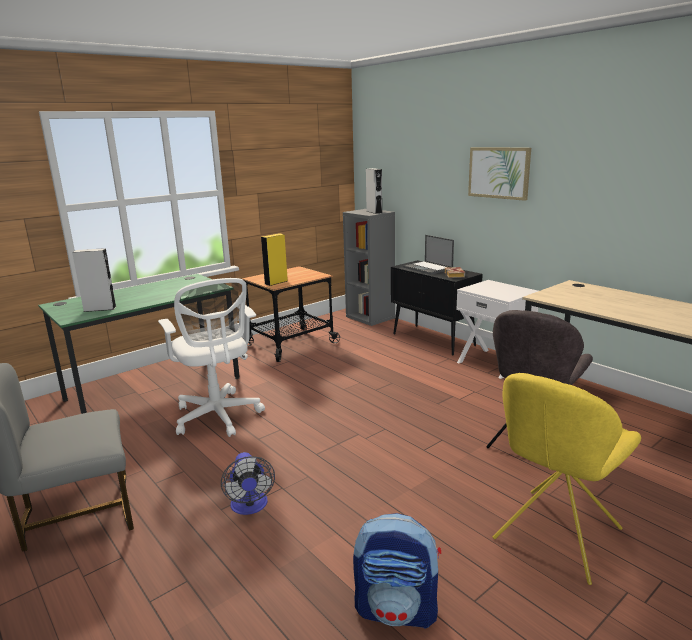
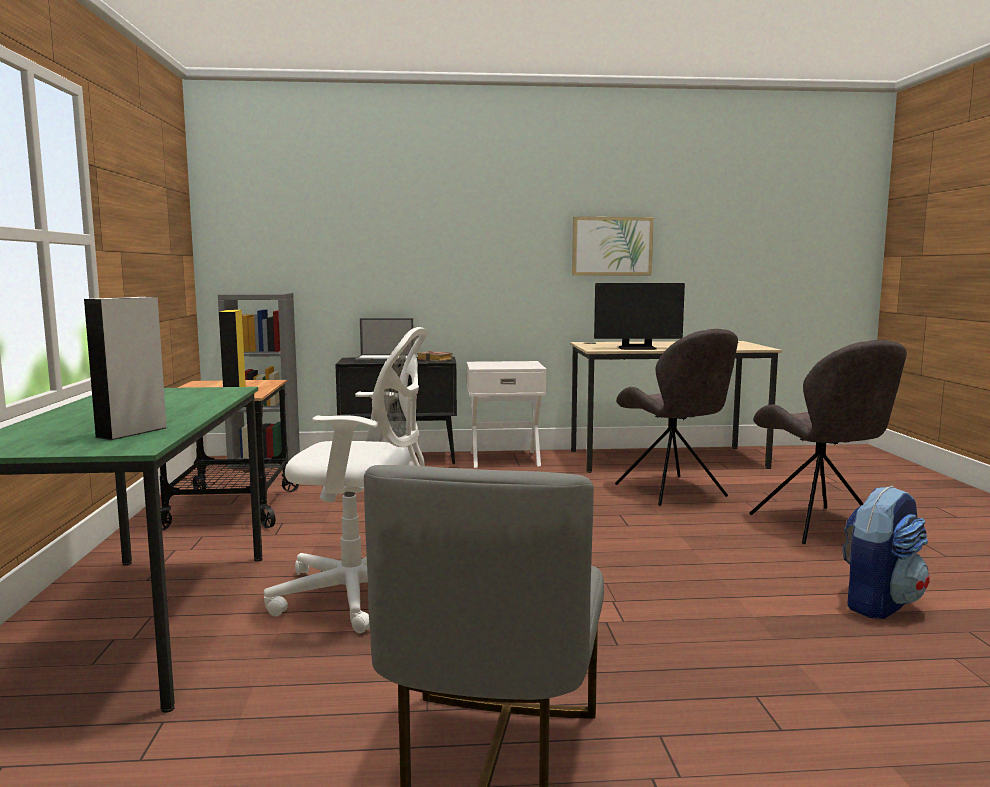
camera: 55 degrees left, 10 degrees down
(250, 507) = (633, 626): fan -> none
(374, 212) = (268, 293): grey speaker -> none
(499, 173) = (468, 230): picture -> picture (612, 246)
(555, 536) = (818, 527): yellow chair -> grey chair
(581, 303) = (637, 348): none -> monitor

